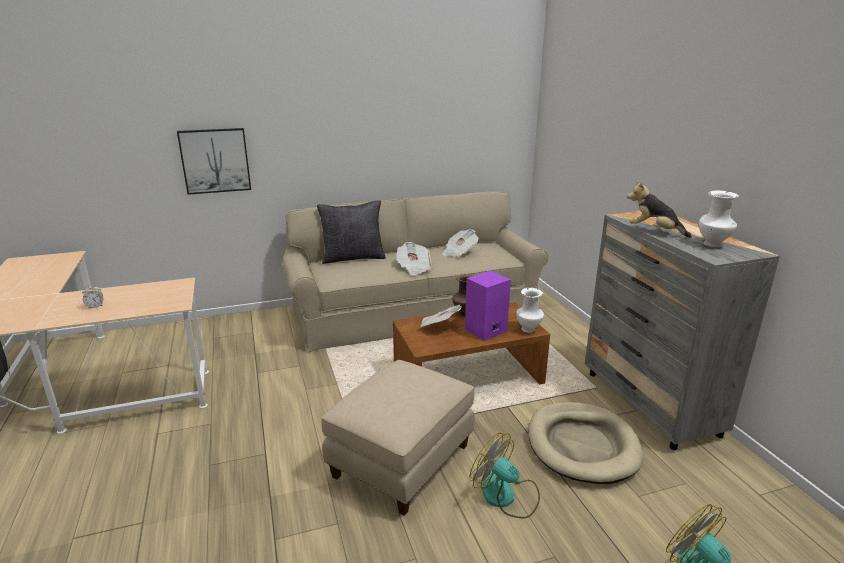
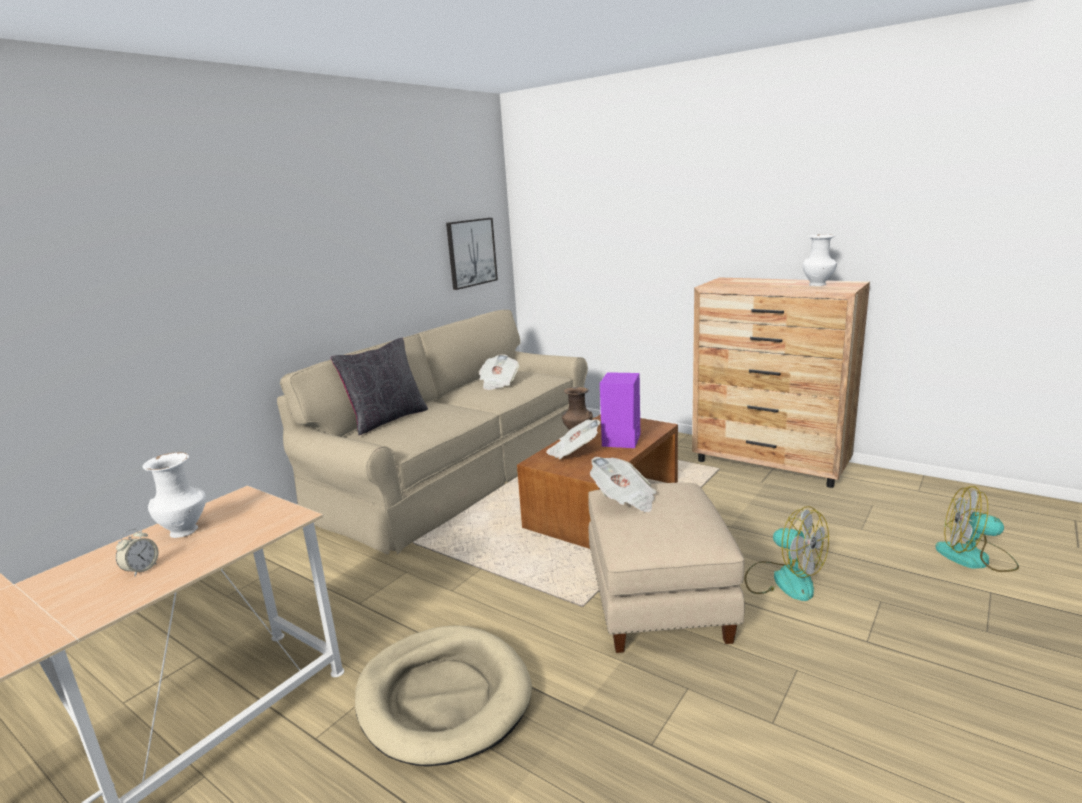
camera: 35 degrees left, 5 degrees down
(215, 160) = (161, 319): picture -> picture (471, 252)
(414, 268) = (473, 409): newspaper -> newspaper (624, 500)
(506, 496) = (783, 580): fan -> fan turned 135 degrees counterclockwise
(529, 329) = (655, 427): white vase -> white vase (185, 531)
(582, 445) = (774, 514): beige dog bed -> beige dog bed (443, 697)
(650, 403) = (771, 463): grey dresser -> brown dresser
(654, 231) = (760, 287): plush toy -> none

